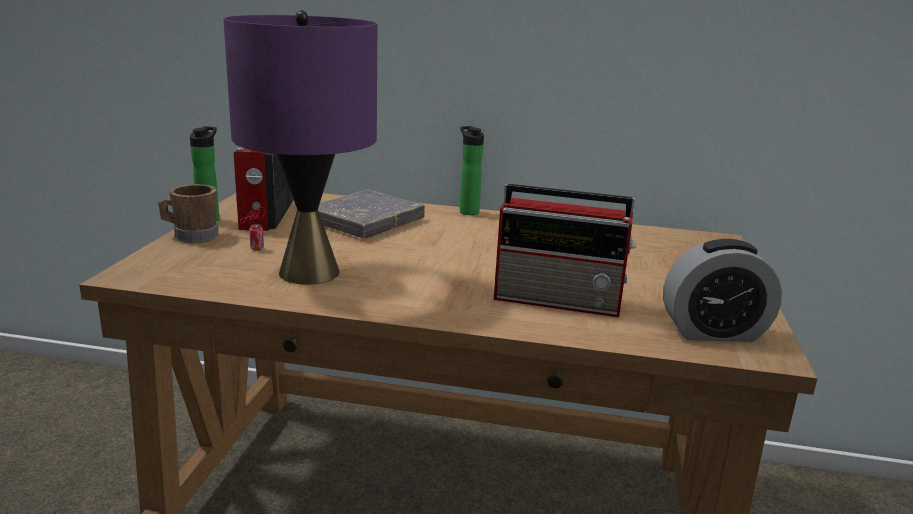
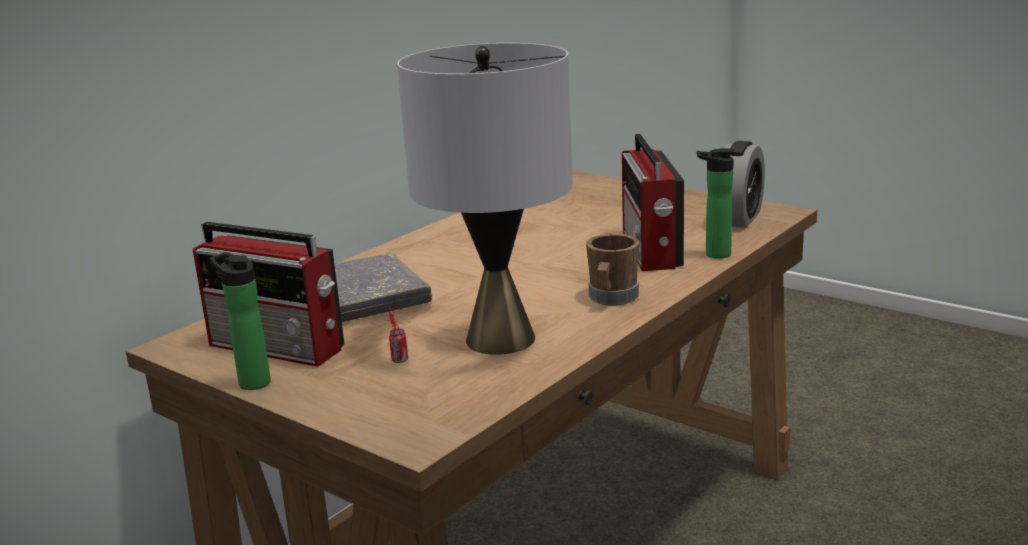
camera: 60 degrees left, 0 degrees up
(191, 236) = (311, 396): brown mug -> brown mug (611, 298)
(308, 272) = (500, 339): purple table lamp -> grey table lamp
(467, 211) = (391, 247): bottle -> bottle (713, 254)
(560, 300) = (650, 250): radio -> radio turned 135 degrees clockwise

